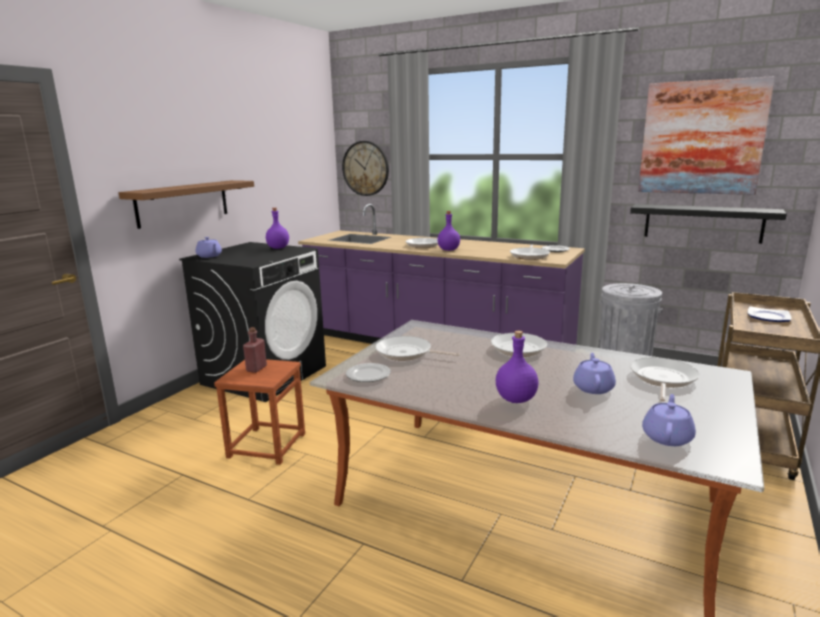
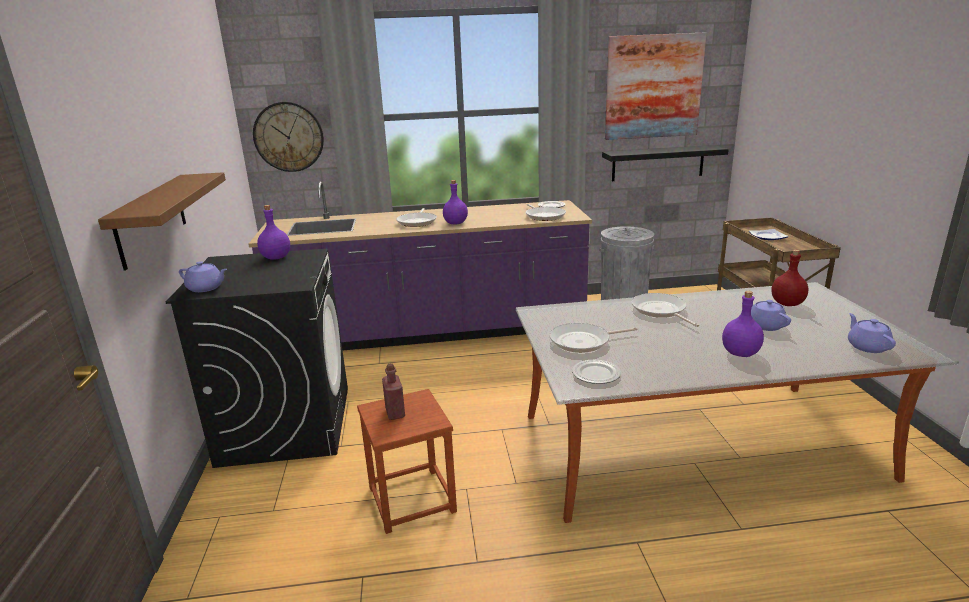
camera: 35 degrees left, 5 degrees up
(662, 379) = (787, 304): frying pan -> red bottle

